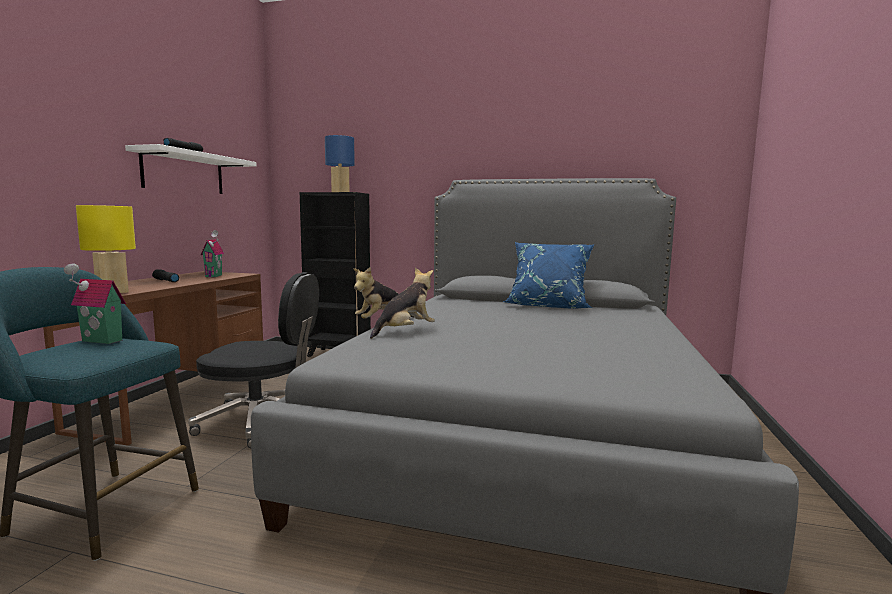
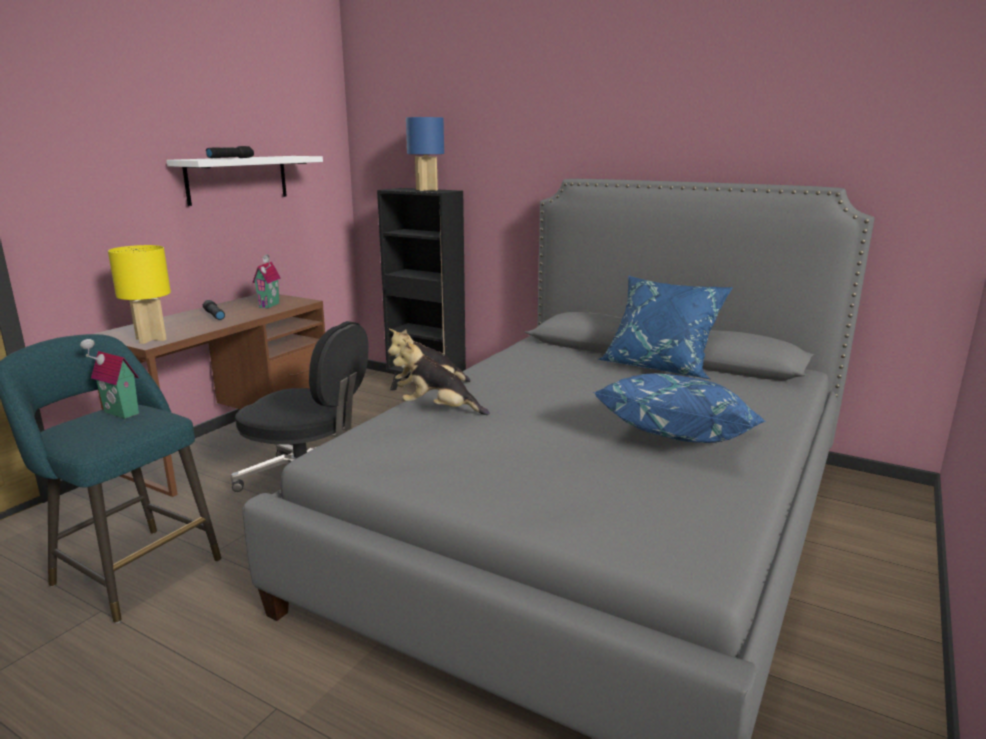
camera: 15 degrees right, 10 degrees up
(405, 331) = (440, 410): plush toy -> plush toy turned 135 degrees counterclockwise
(605, 336) = (681, 438): none -> blue pillow

